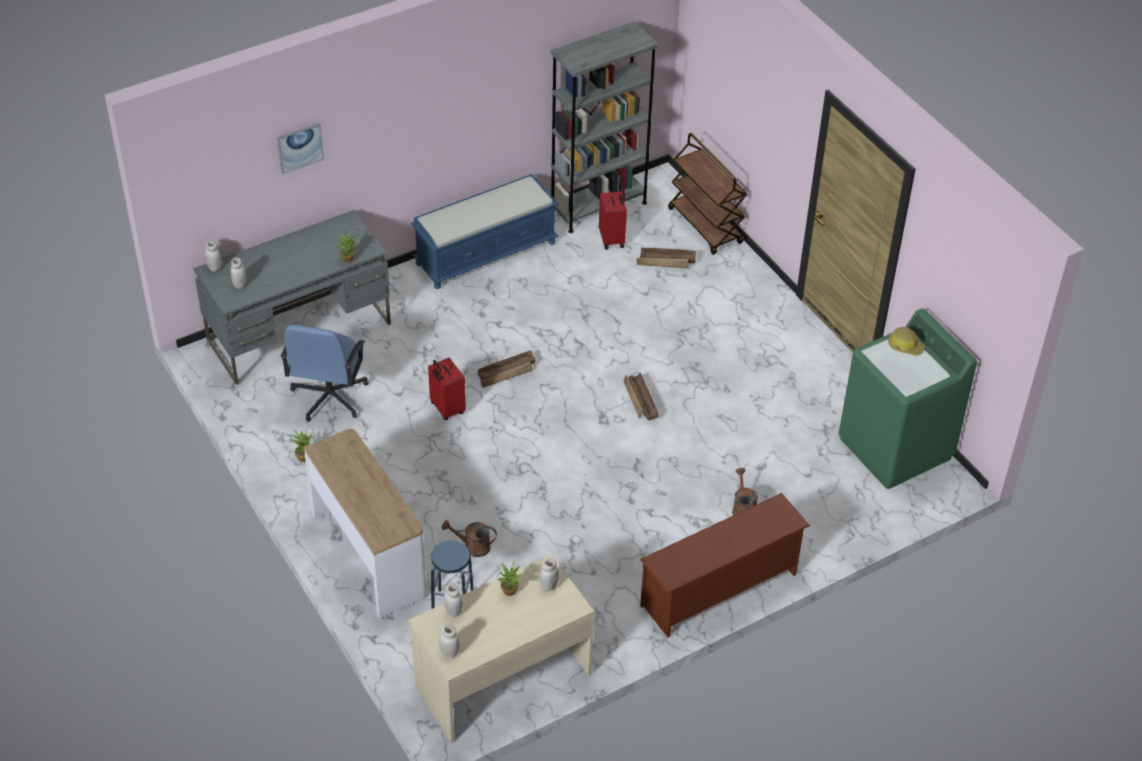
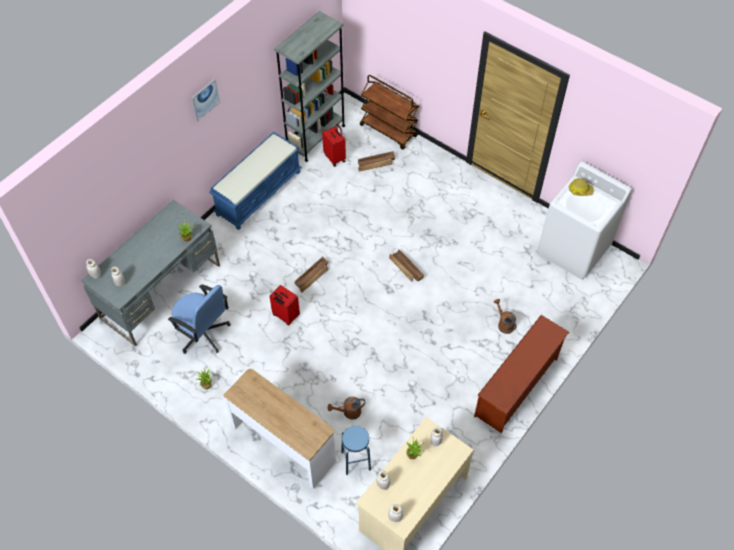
camera: 20 degrees left, 10 degrees up
(300, 147) = (131, 174): picture -> picture (204, 99)
(329, 397) = (203, 334): blue office chair -> blue office chair turned 45 degrees counterclockwise
(895, 448) = (574, 249): green washing machine -> white washing machine

